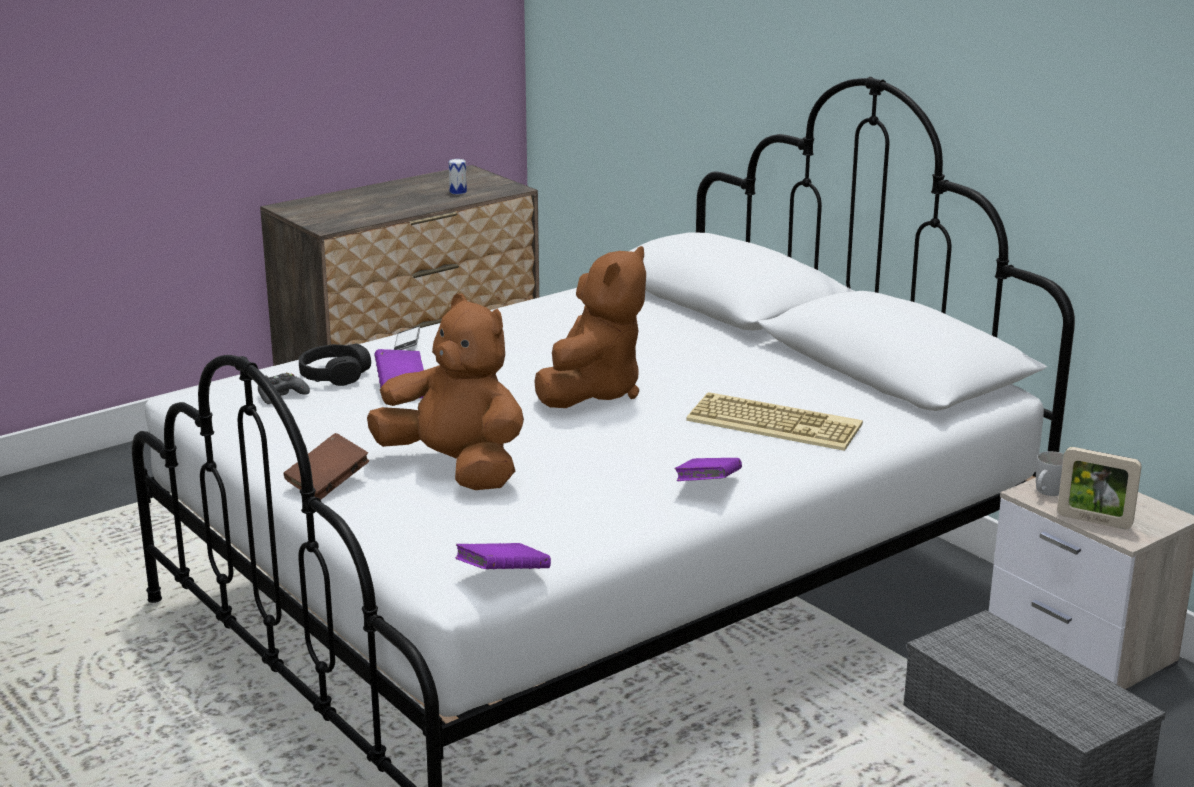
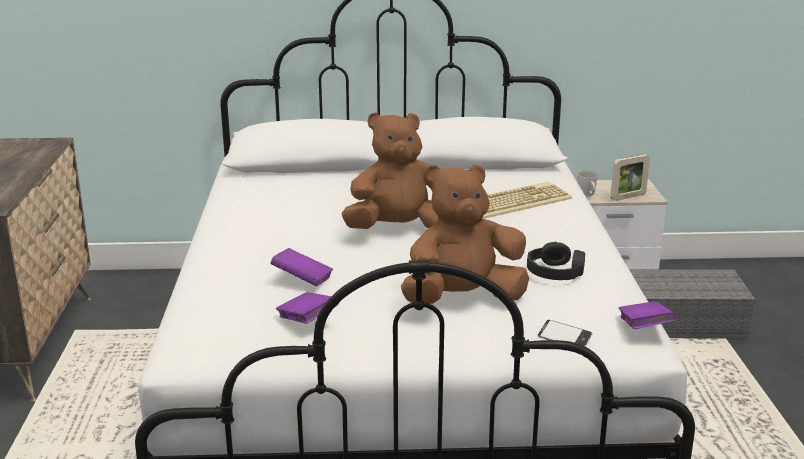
camera: 55 degrees left, 0 degrees up
(281, 396) = (242, 323): black game controller -> none
(328, 484) = (432, 347): brown book -> none
(334, 375) = (236, 295): black headphones -> black headphones (555, 272)
(407, 343) = (221, 257): phone -> phone (564, 339)
(458, 192) = (20, 156): can -> none
(593, 391) = (399, 229): brown plush toy -> brown plush toy turned 75 degrees counterclockwise
(707, 487) = (579, 241): purple book -> purple book (307, 321)

